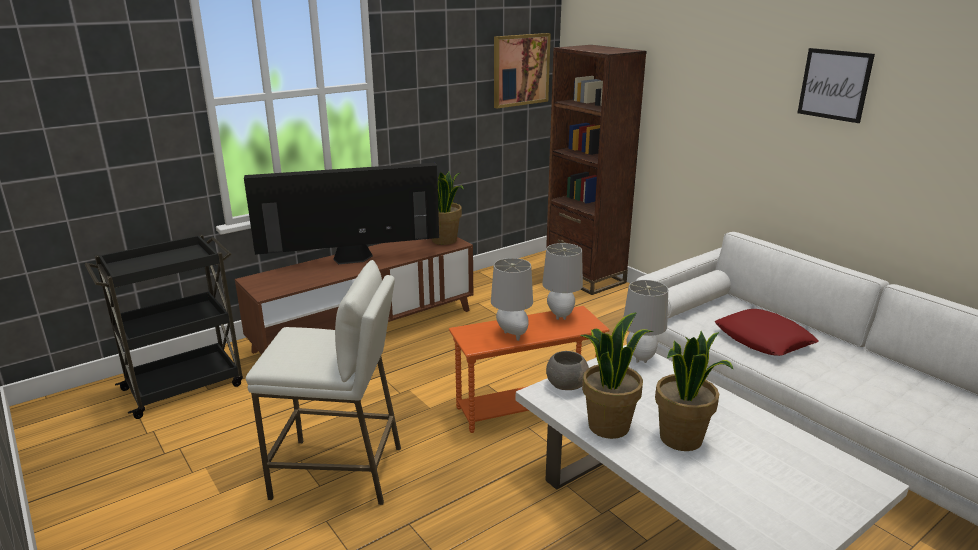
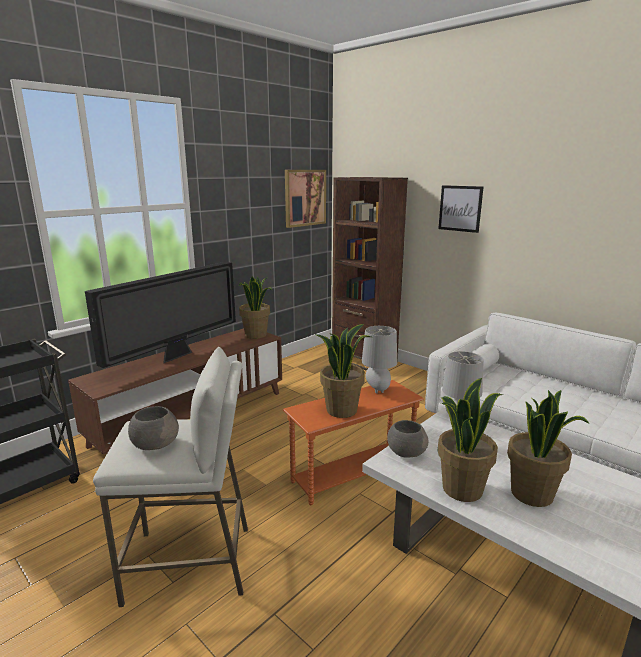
camera: 10 degrees left, 5 degrees down
(304, 351) = (155, 444): none -> grey bowl
(350, 260) = (177, 356): television -> television turned 150 degrees clockwise
(511, 334) = (341, 410): grey table lamp -> potted plant
(763, 339) = (543, 396): red pillow -> none
(834, 84) = (572, 190): picture -> picture (460, 208)

